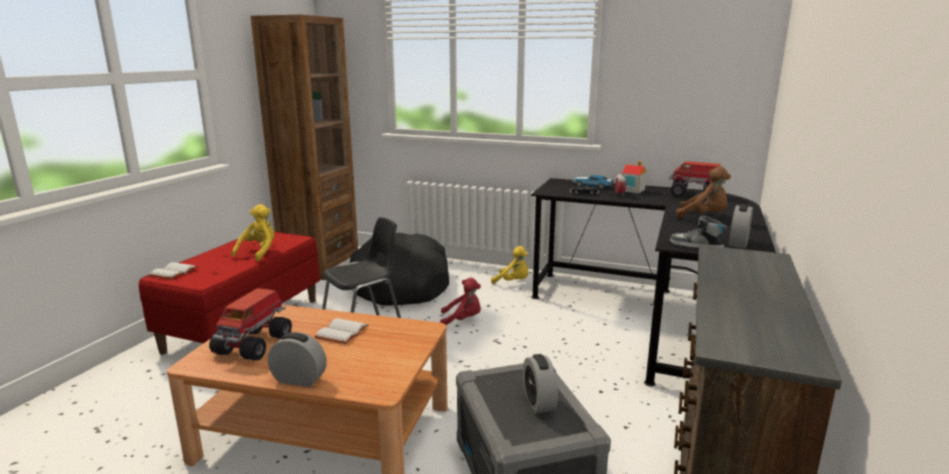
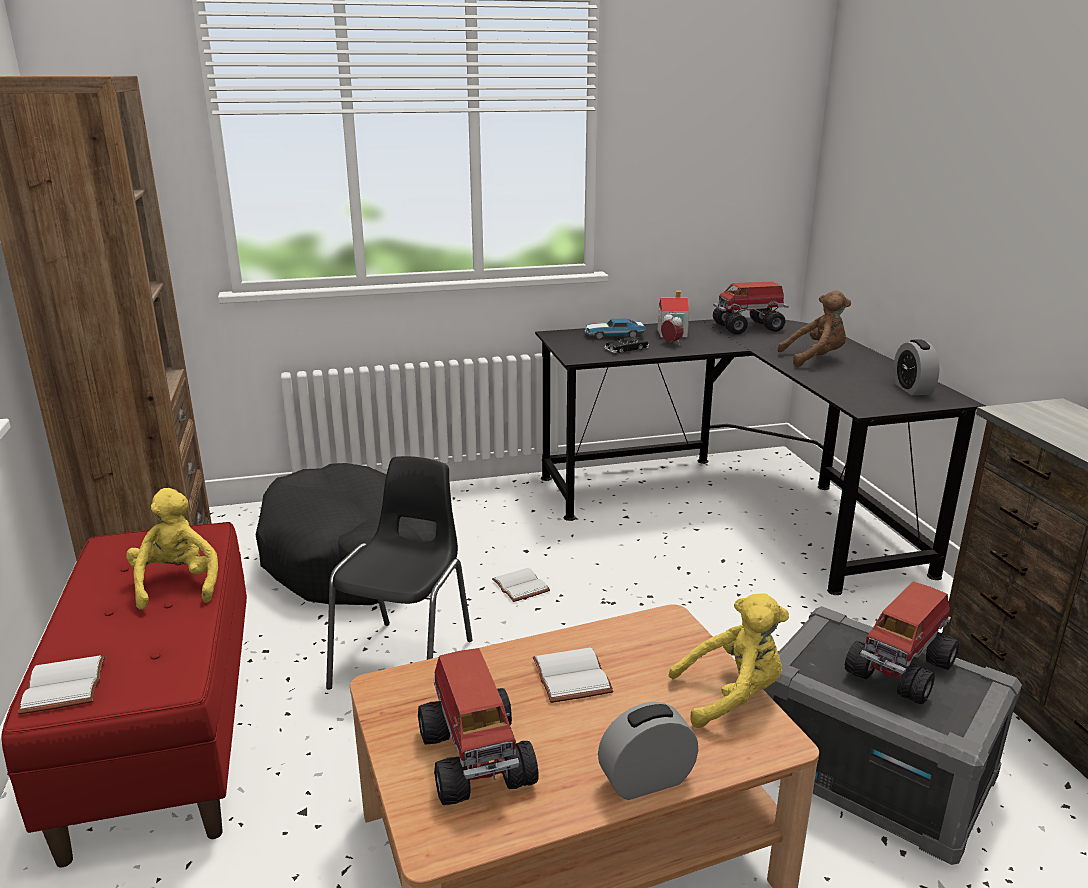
camera: 35 degrees left, 5 degrees up
(462, 320) = (522, 586): red plush toy -> white book
(513, 282) = (511, 503): yellow plush toy -> yellow plush toy (731, 696)
(538, 402) = (901, 668): alarm clock -> toy truck
(696, 245) = (885, 403): shoe -> none

